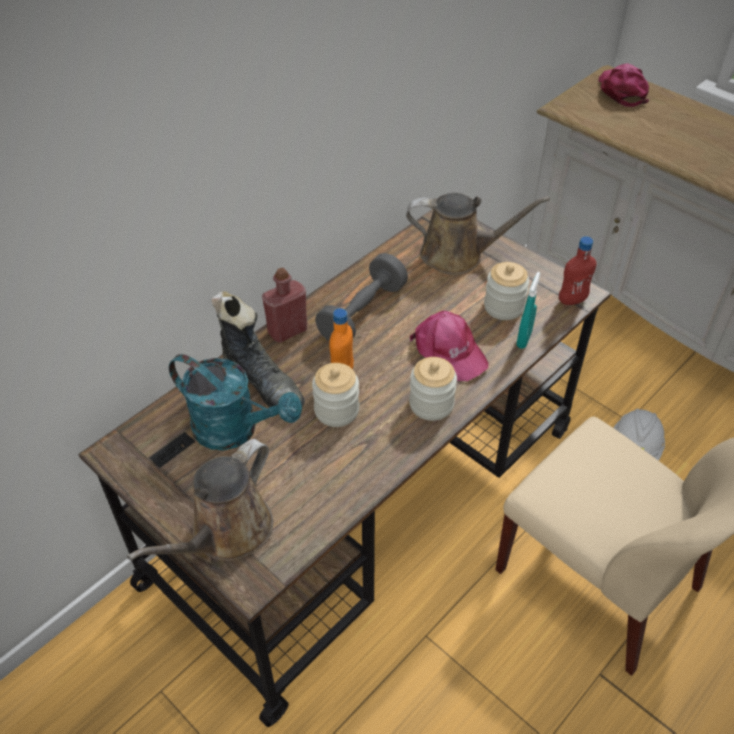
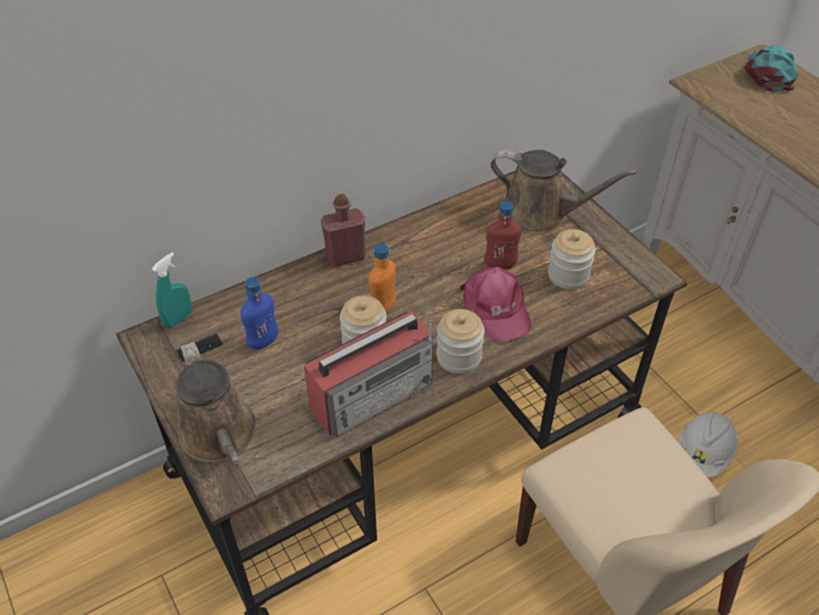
camera: 15 degrees right, 0 degrees up
(226, 533) = (220, 436): brown watering can -> brown watering can turned 75 degrees counterclockwise
(235, 430) = (263, 341): turquoise watering can -> blue bottle
(263, 384) = (304, 304): black boot -> none
(362, 313) = (424, 254): grey dumbbell -> none
(364, 458) = (374, 395): none -> radio
(524, 339) = (577, 311): turquoise spray bottle -> turquoise spray bottle (178, 319)
(572, 300) = (642, 282): red bottle -> red bottle (500, 265)
(622, 90) = (769, 73): pink cap -> turquoise cap

